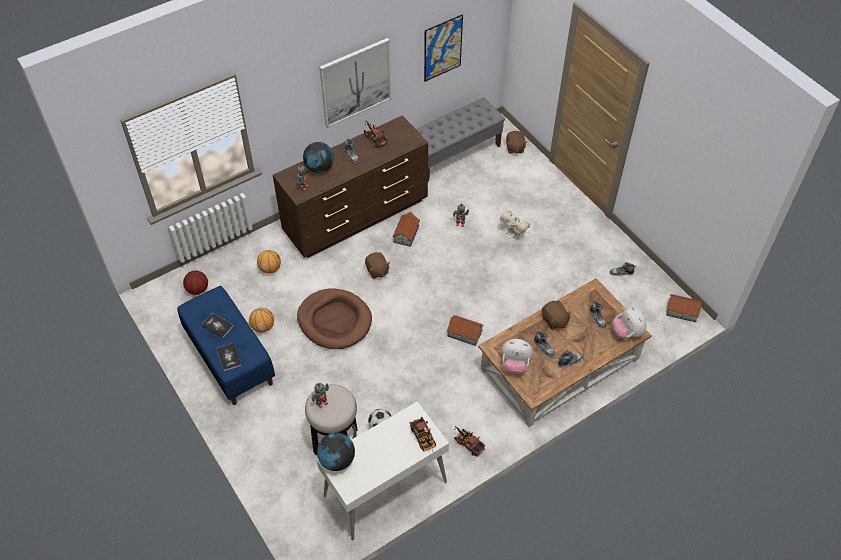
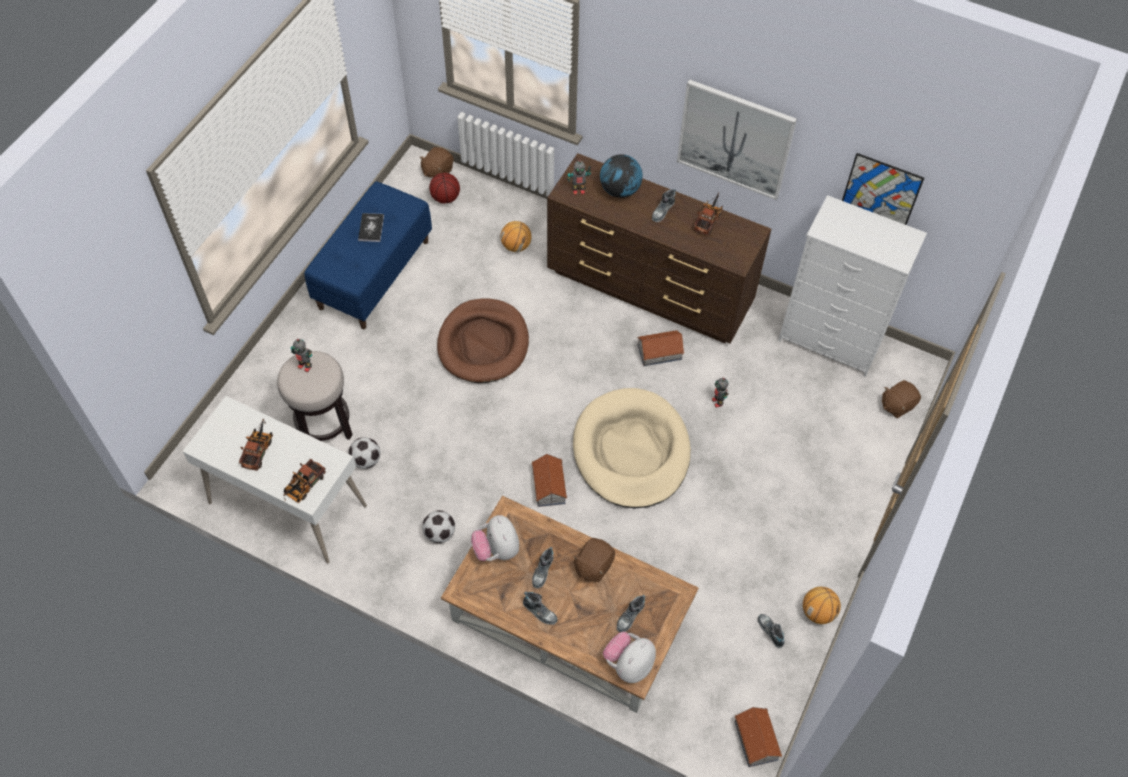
camera: 60 degrees right, 5 degrees up
(229, 357) = (337, 259): book -> none
(263, 326) = (433, 281): basketball -> basketball (818, 612)
(337, 460) = (234, 415): globe -> none
(377, 270) = (583, 349): brown plush toy -> brown plush toy (437, 171)
(454, 154) = (831, 341): grey bench -> white dresser
(462, 407) = (440, 533): none -> football
(466, 281) = (631, 451): none -> beige dog bed
(467, 443) = (392, 562): toy truck -> toy truck (259, 449)
(513, 233) = (745, 469): toy robot -> none

